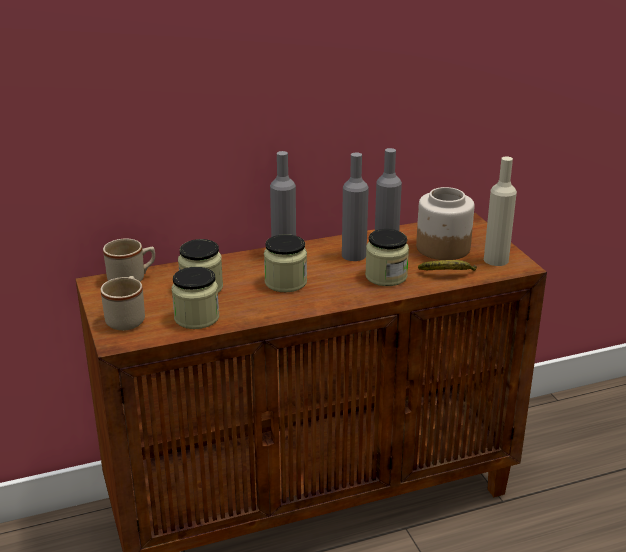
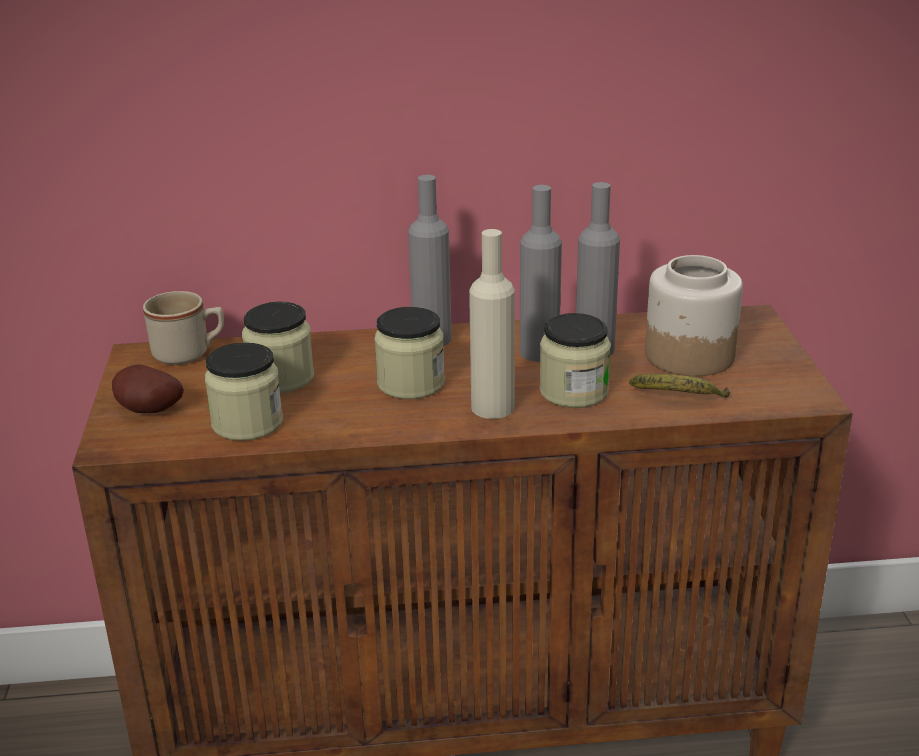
camera: 15 degrees right, 0 degrees up
(127, 318) = (147, 412): beige mug -> potato
(496, 260) = (770, 384): beige bottle -> beige bottle (492, 407)

